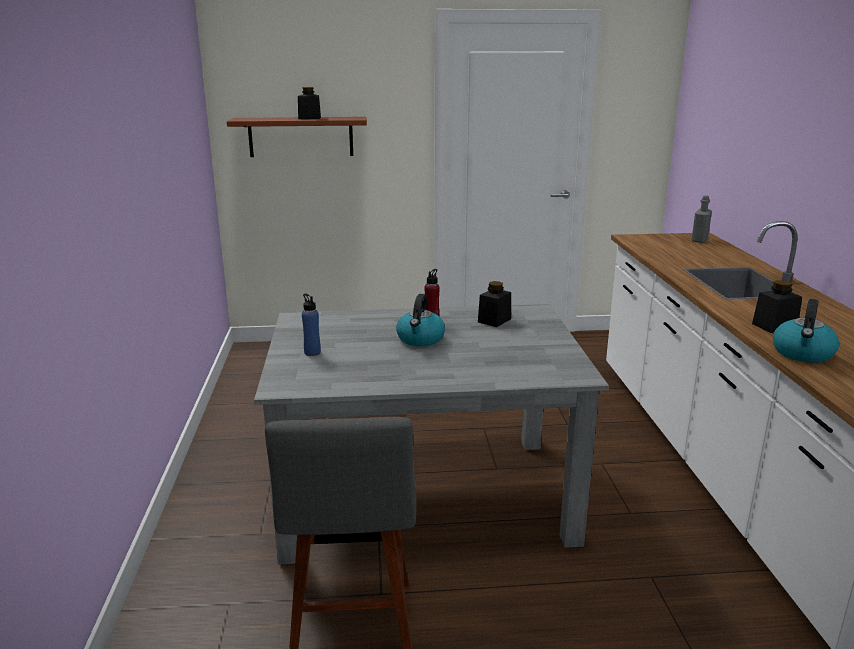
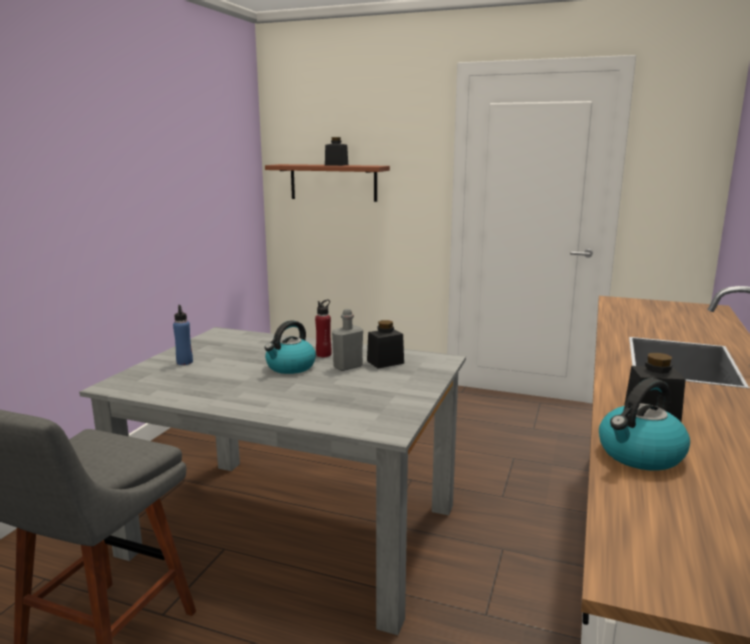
camera: 25 degrees right, 5 degrees down
(699, 240) = (701, 311): grey bottle -> grey bottle (348, 366)

